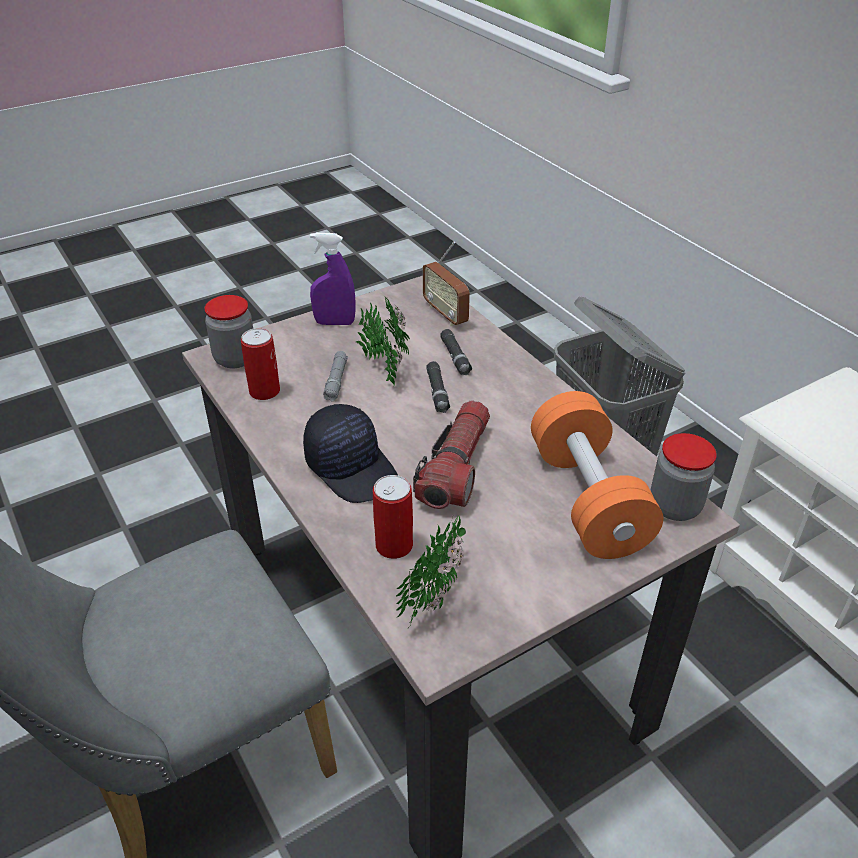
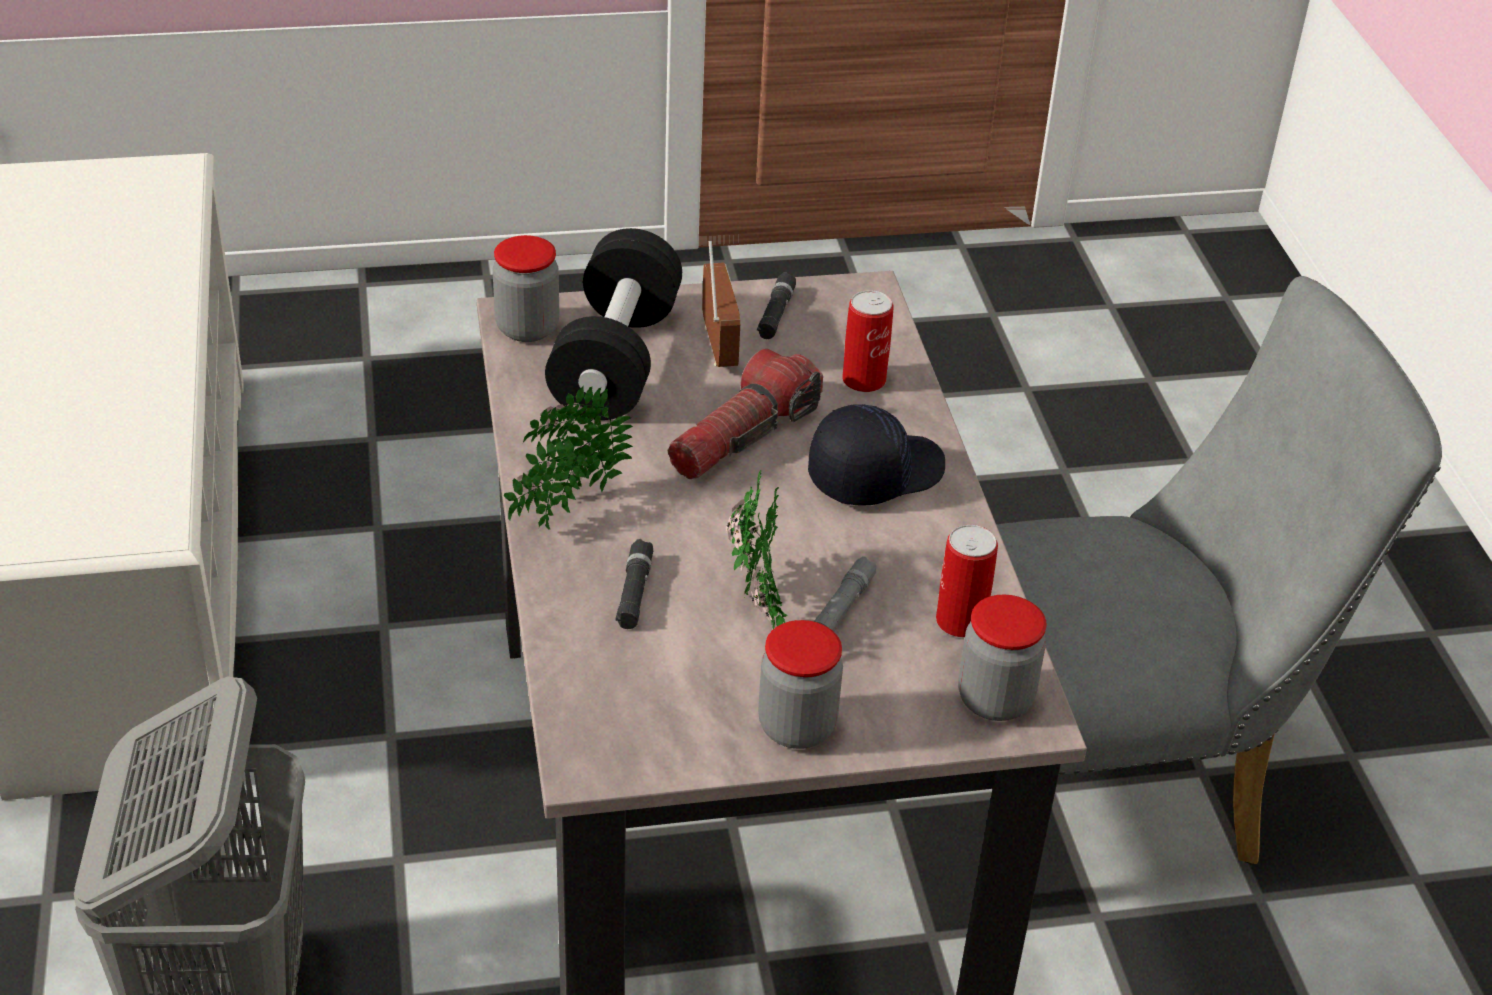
camera: 160 degrees left, 0 degrees up
(335, 323) = (797, 727): purple spray bottle -> jar
(352, 467) = (874, 473): black cap -> black cap turned 75 degrees clockwise
(437, 392) = (701, 542): black flashlight -> black flashlight (776, 313)
(437, 595) = (842, 328): potted plant -> potted plant (563, 509)
(445, 314) = (590, 684): radio -> radio (718, 346)
(587, 499) = (615, 361): orange dumbbell -> black dumbbell

